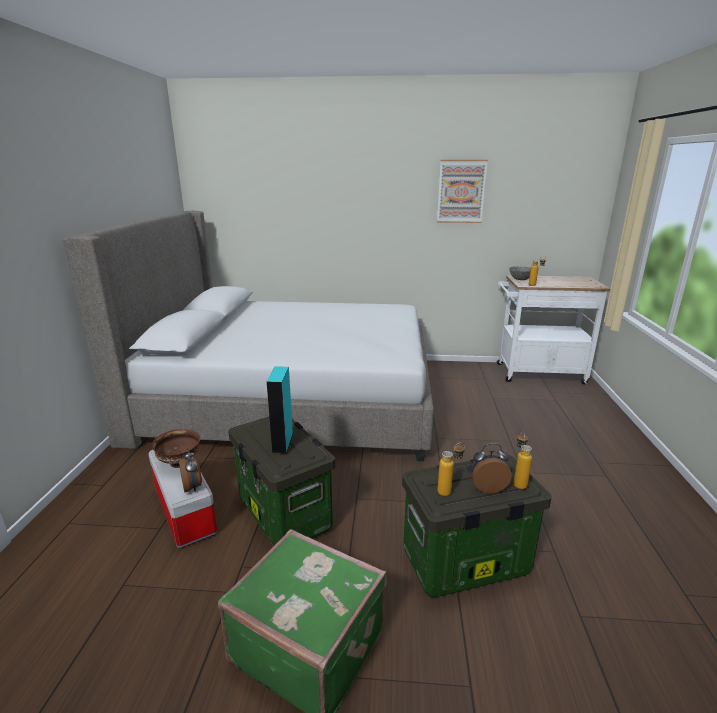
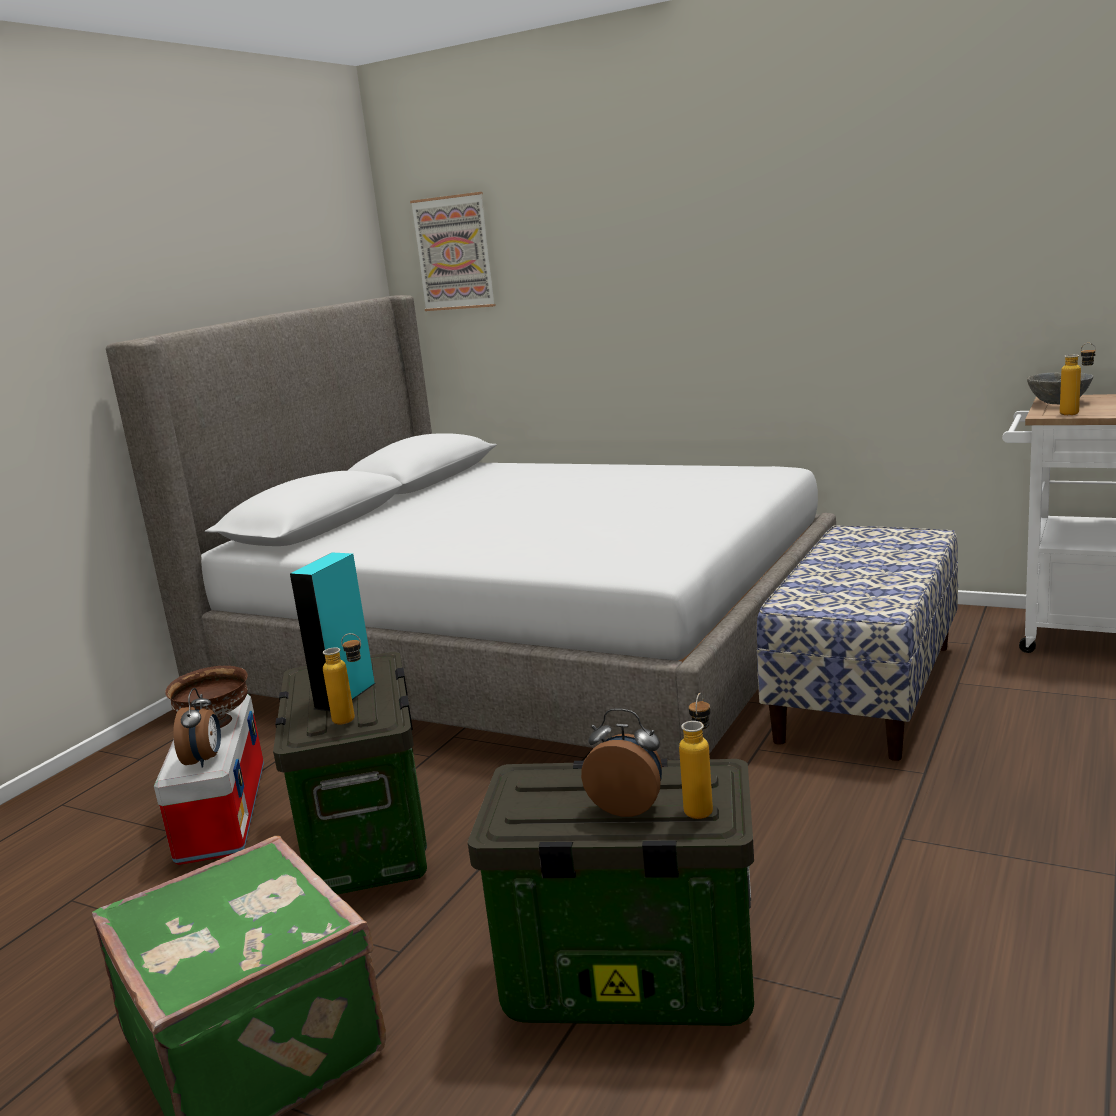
camera: 25 degrees right, 5 degrees down
(449, 491) = (547, 802): bottle -> bottle (353, 719)
(460, 405) = (865, 691): none -> bench
(461, 191) = (911, 209): picture -> picture (454, 253)

